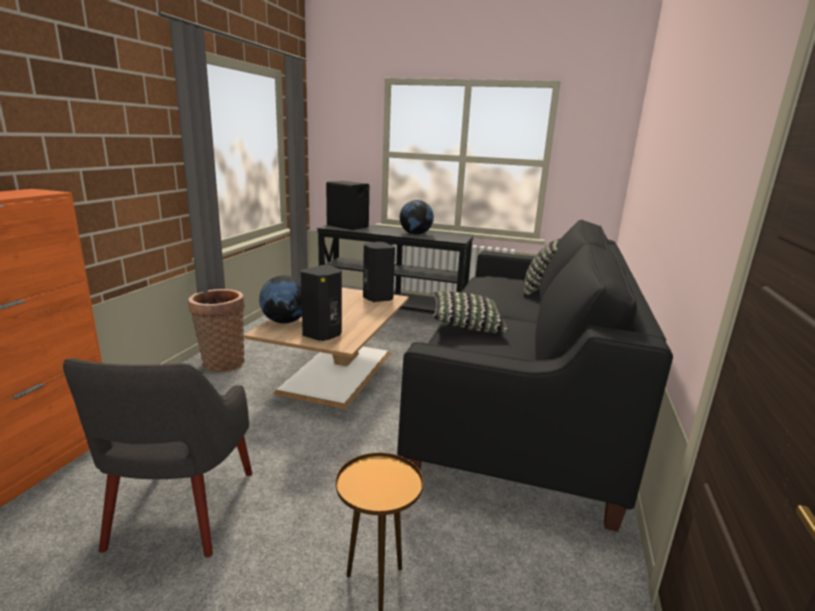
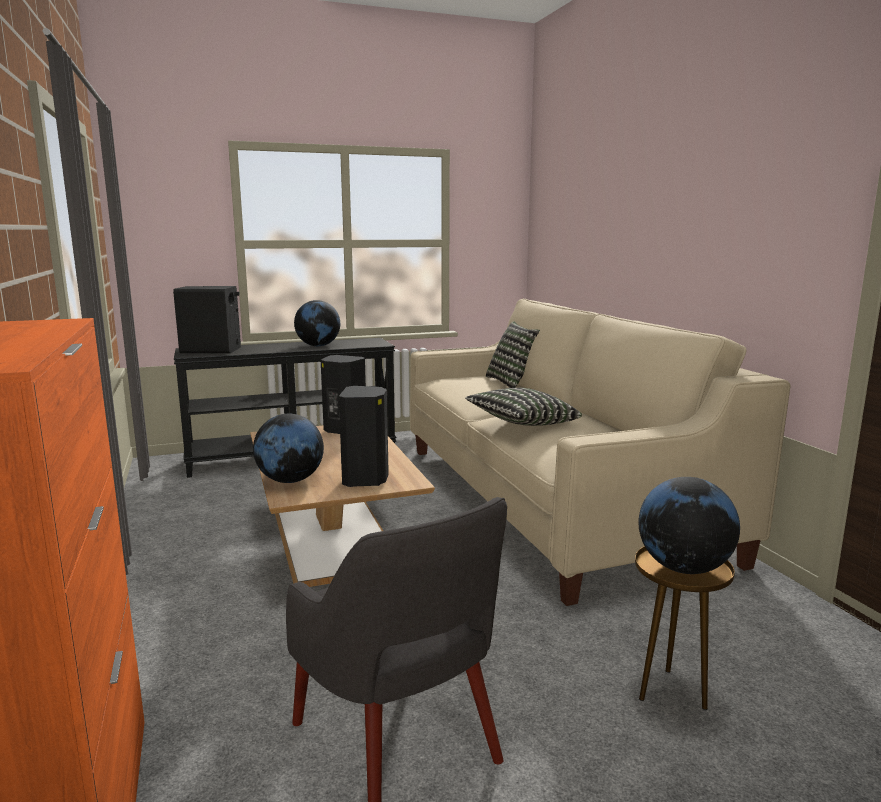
camera: 35 degrees left, 5 degrees down
(222, 362) = (158, 582): basket -> none
(378, 483) = (684, 568): none -> globe
(522, 397) = (550, 499): black sofa -> beige sofa

